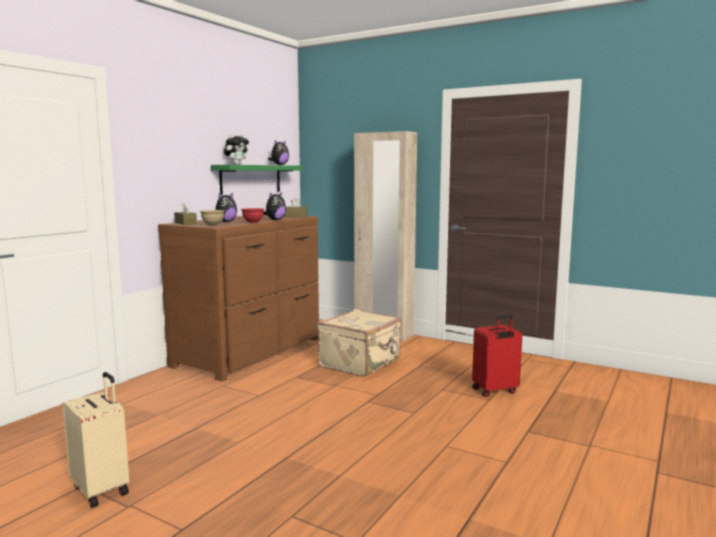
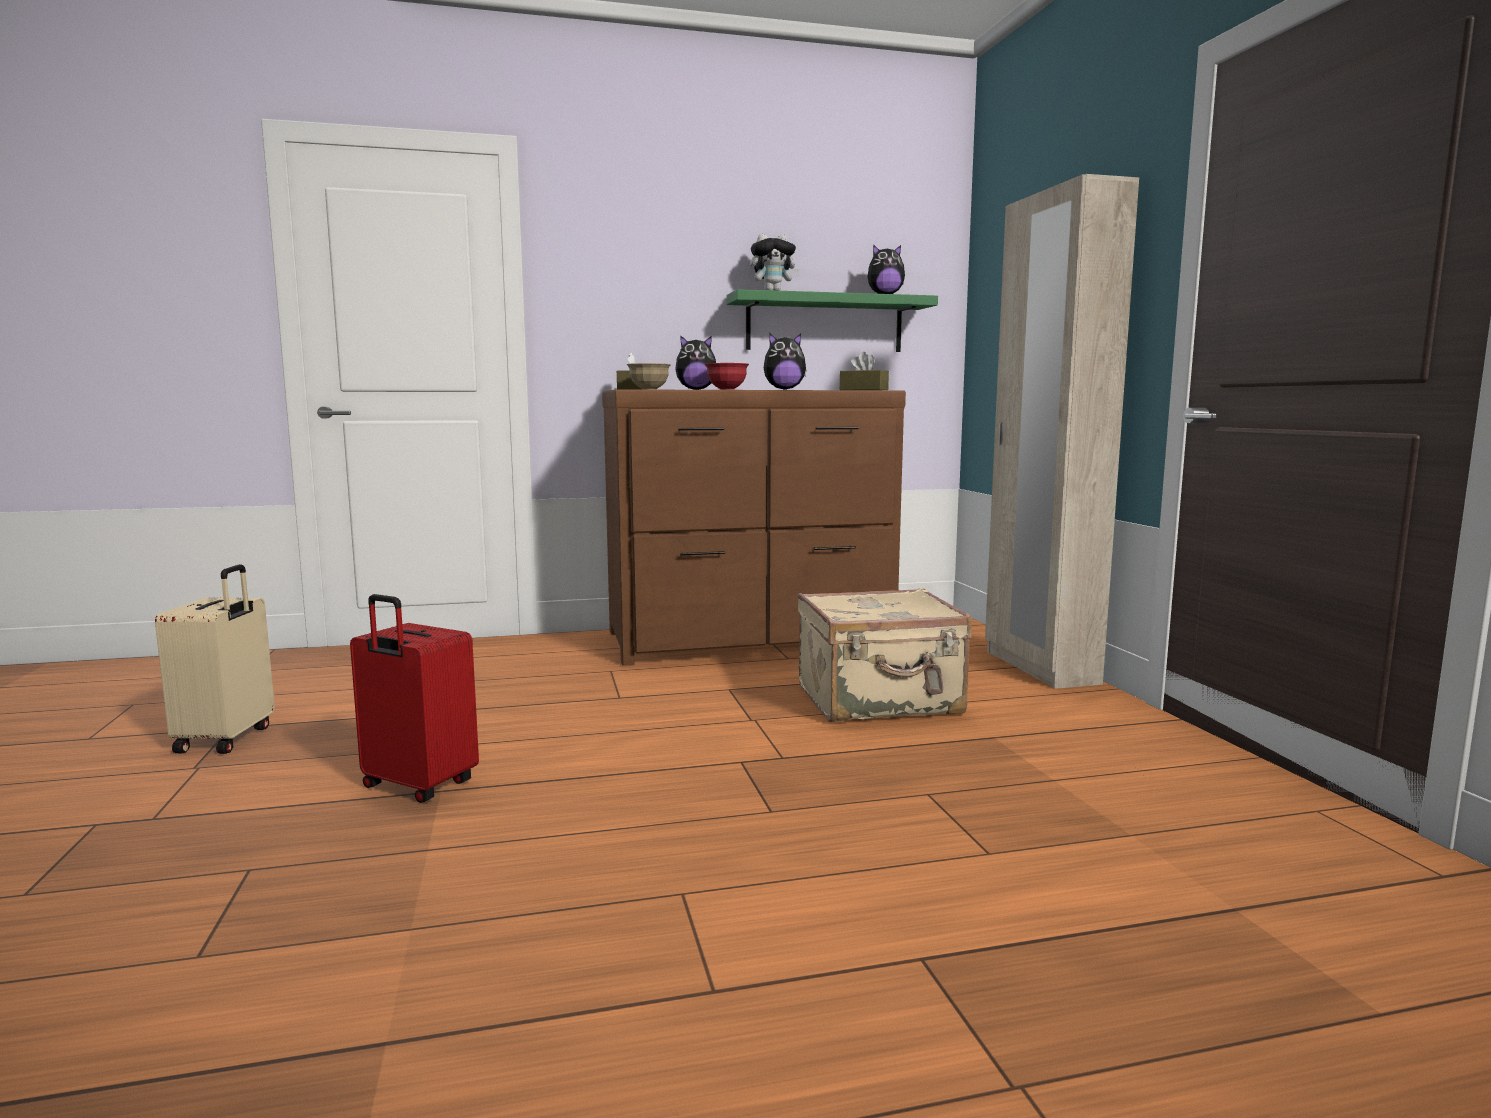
camera: 45 degrees right, 0 degrees up
(495, 391) = (1047, 843): red suitcase -> red suitcase (417, 786)

